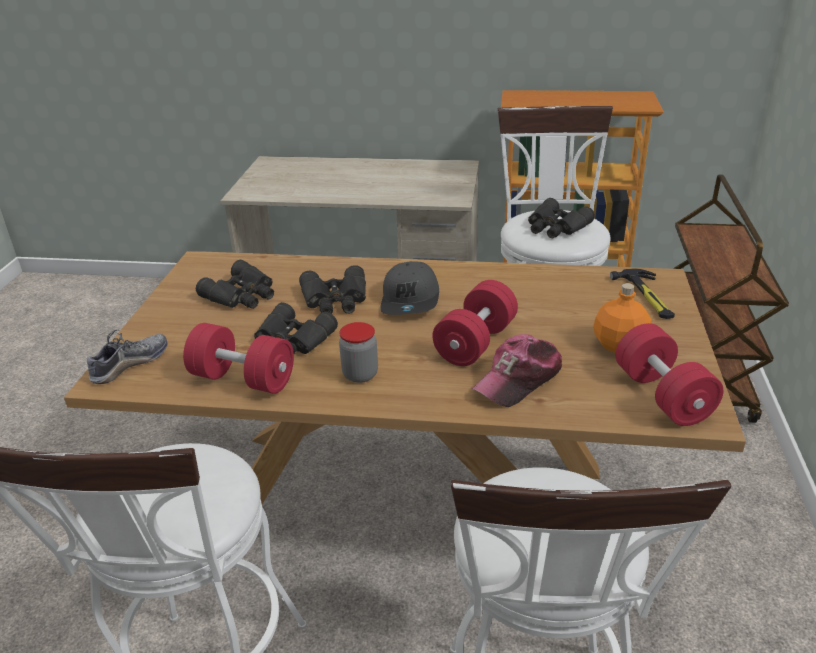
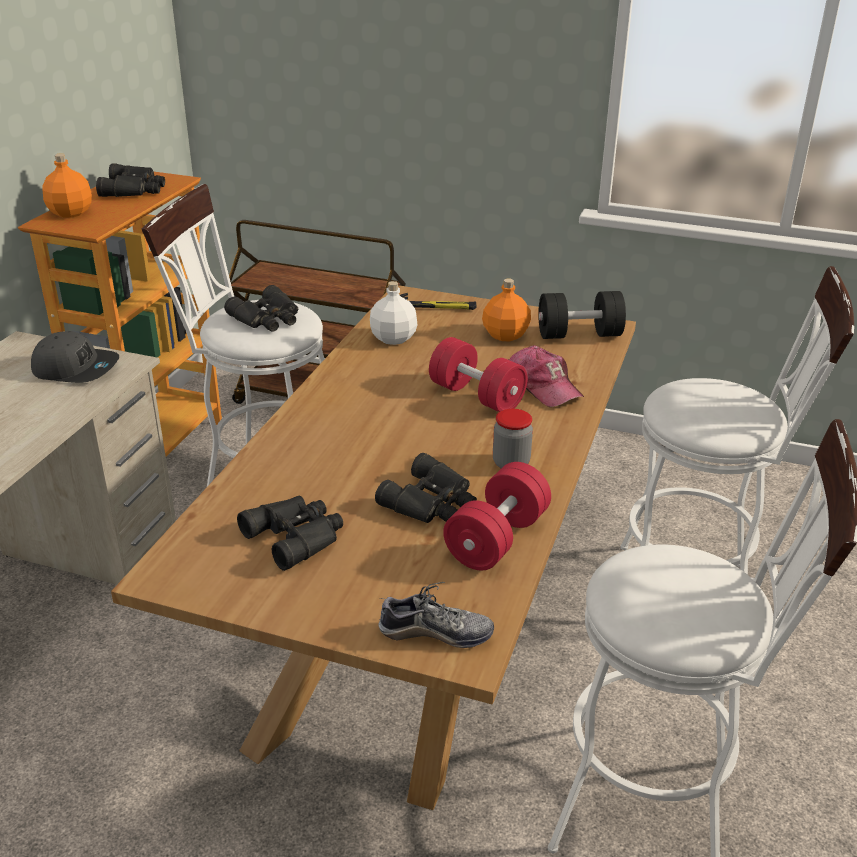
camera: 80 degrees left, 0 degrees up
(130, 365) = (435, 633): shoe -> shoe turned 135 degrees clockwise
(335, 300) = (351, 466): black binoculars -> black binoculars (134, 189)
(411, 300) = (378, 419): grey cap -> grey cap (76, 368)
(540, 95) = (71, 213): none -> orange bottle
(563, 286) = (394, 338): none -> white bottle
(662, 395) = (579, 335): red dumbbell -> black dumbbell

